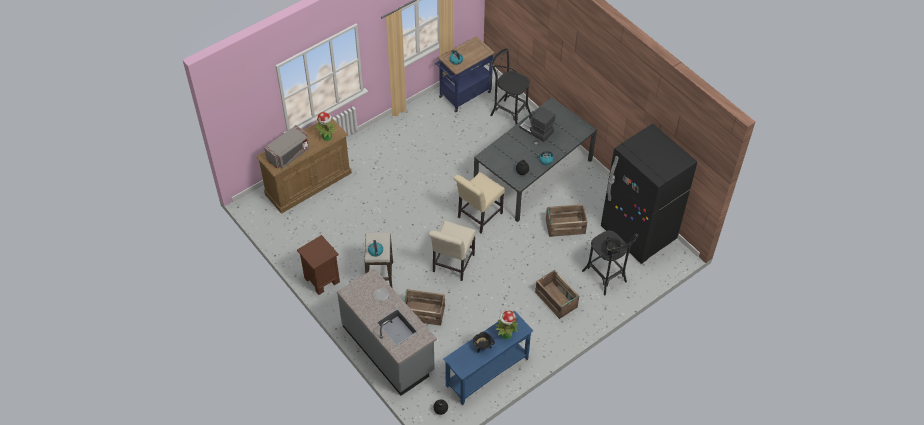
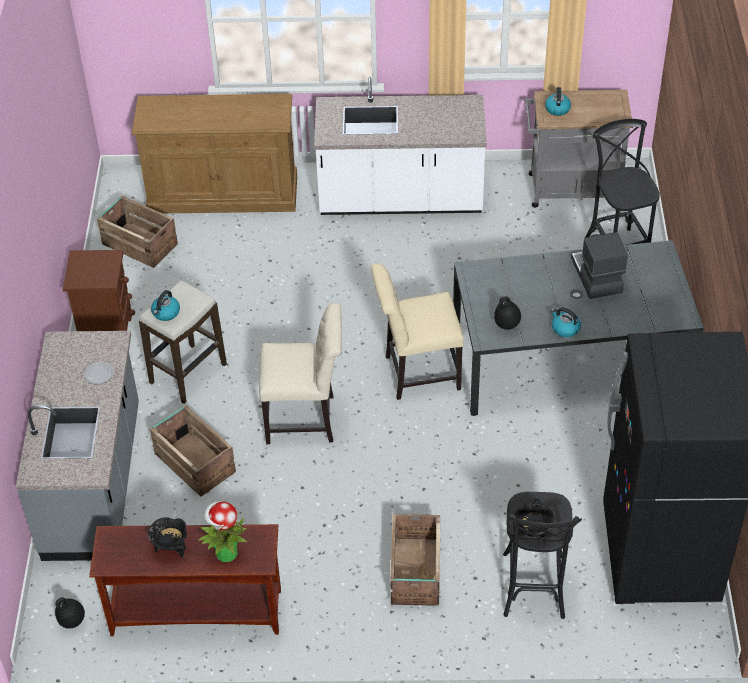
camera: 40 degrees right, 5 degrees down
(289, 154) = (181, 116): grey microwave -> none
(327, 137) = (257, 119): potted plant -> none
(394, 140) = (400, 199): none -> white counter
(452, 265) = (306, 420): beige chair -> beige chair turned 150 degrees counterclockwise
(464, 95) = (570, 190): blue cart -> grey cart
(487, 373) = (195, 612): blue console table -> brown console table
(564, 226) = (543, 467): crate -> crate (139, 244)

